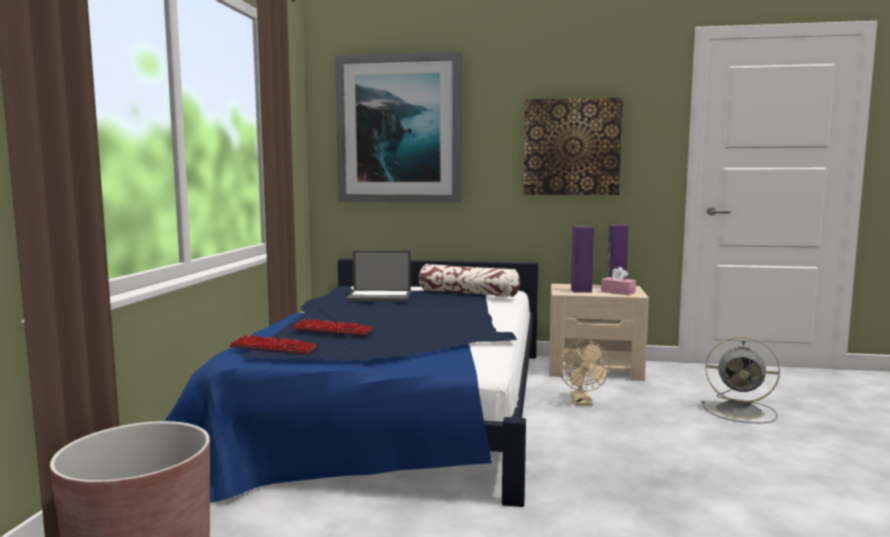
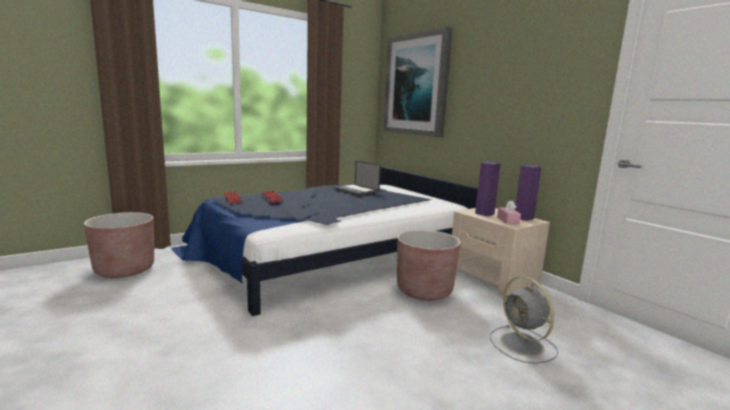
camera: 45 degrees right, 5 degrees up
(468, 293) = (412, 199): pillow -> none
(571, 147) = (514, 98): picture -> none
(582, 402) = (424, 290): beige fan -> brown planter

